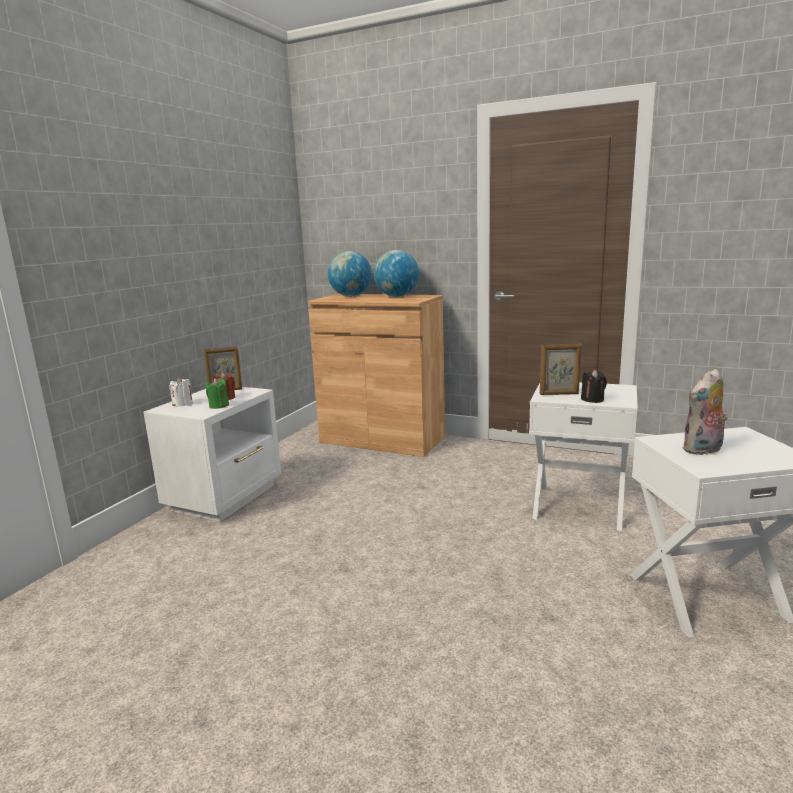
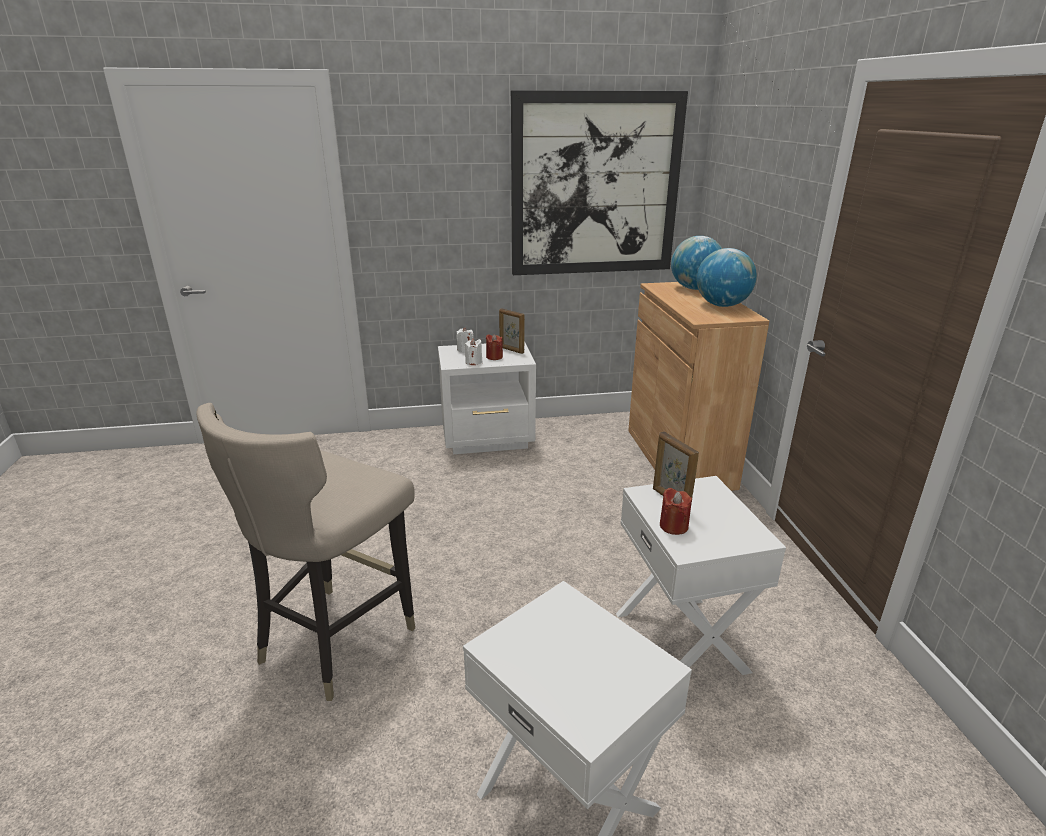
camera: 55 degrees right, 10 degrees up
(219, 406) = (473, 362): green candle -> white candle
(241, 220) = (595, 186): none -> picture
(442, 674) = (336, 639): none -> beige stool
(592, 400) = (673, 526): black candle -> red candle
(703, 450) = (555, 638): plush toy -> none

